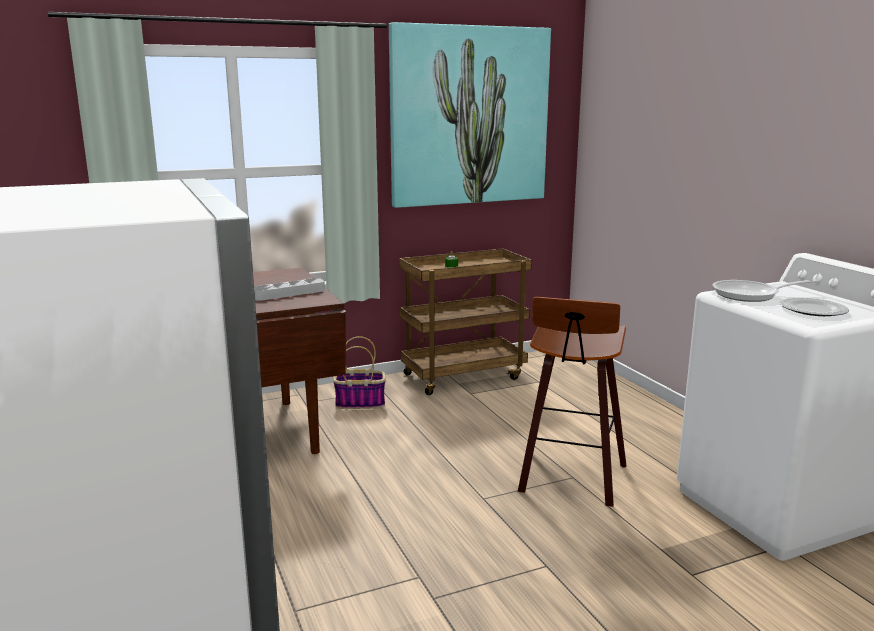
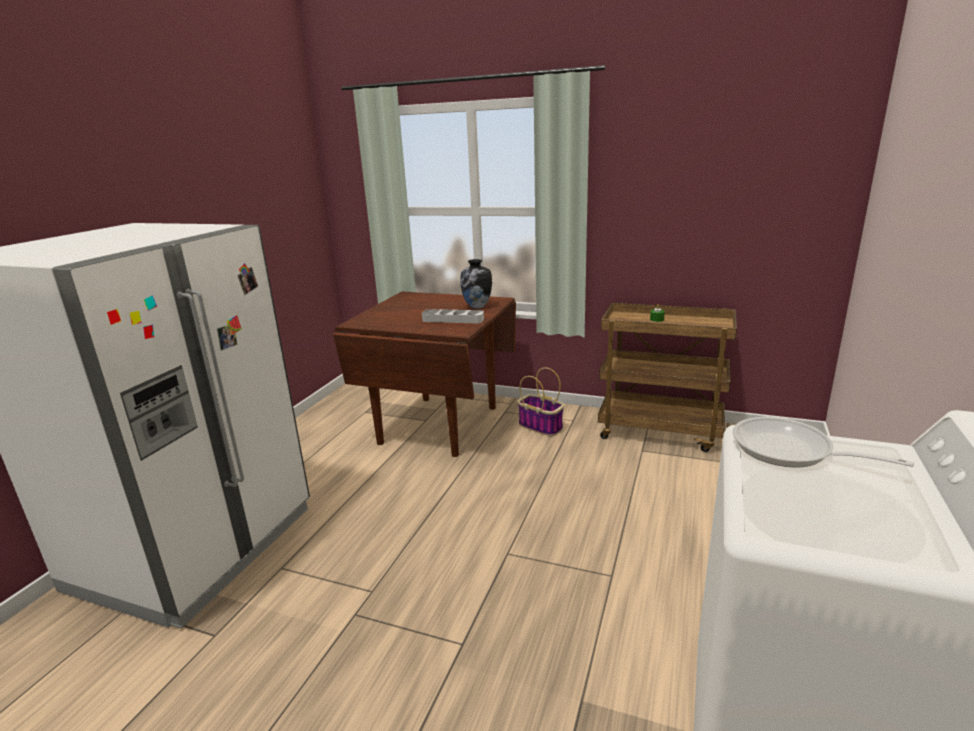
camera: 45 degrees right, 5 degrees up
(284, 279) = (477, 307): none -> vase
(469, 116) = (707, 160): picture -> none
(570, 479) = (605, 576): stool -> none
(812, 309) = (825, 507): plate -> none

